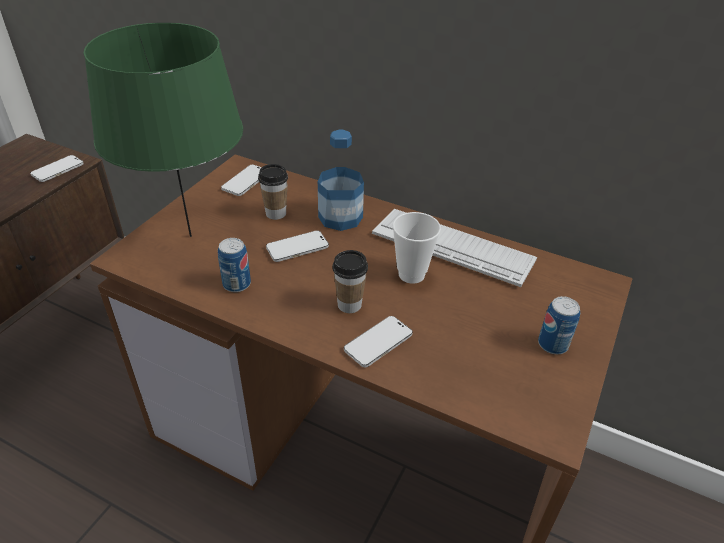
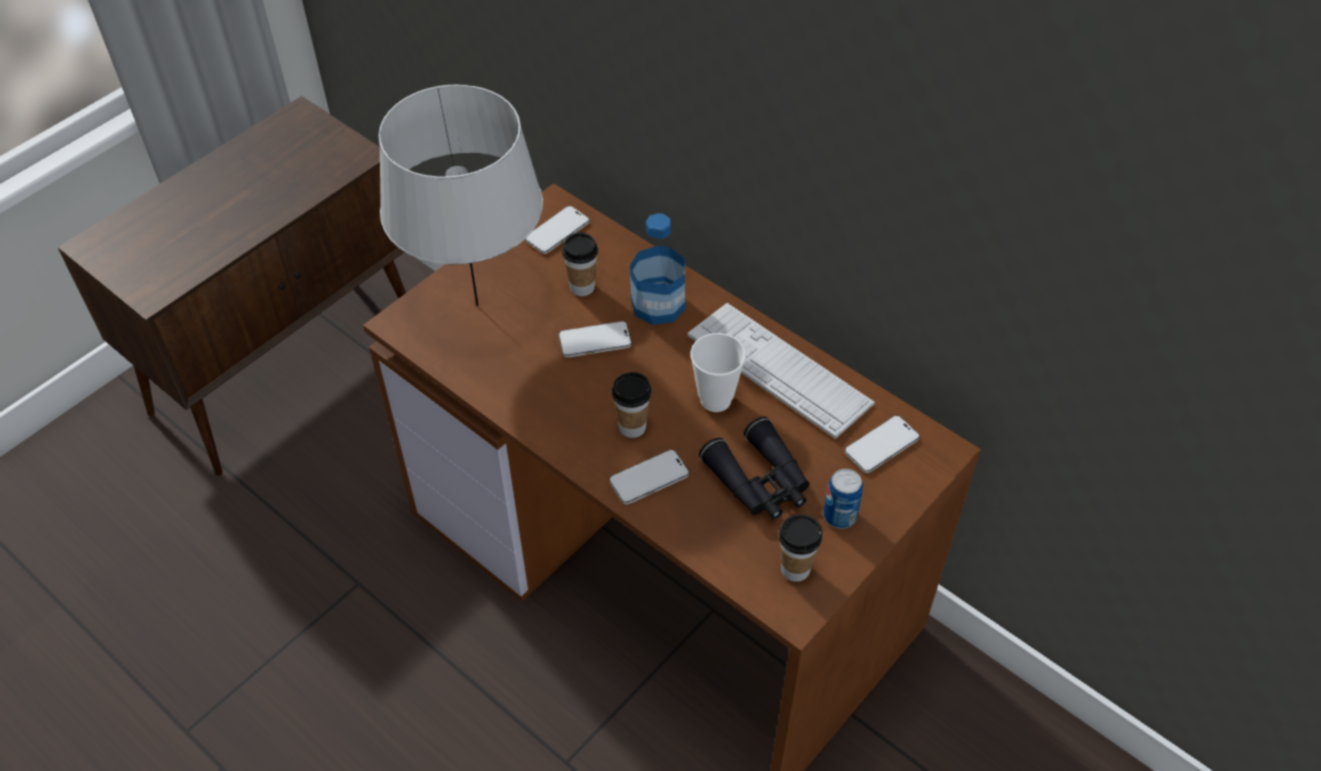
camera: 15 degrees right, 10 degrees up
(58, 170) = (337, 165): phone -> phone (881, 446)
(190, 236) = (477, 304): green table lamp -> grey table lamp
(237, 284) = (516, 379): can -> none
(474, 329) = (760, 482): none -> black binoculars
(537, 395) = (795, 569): none -> cup

